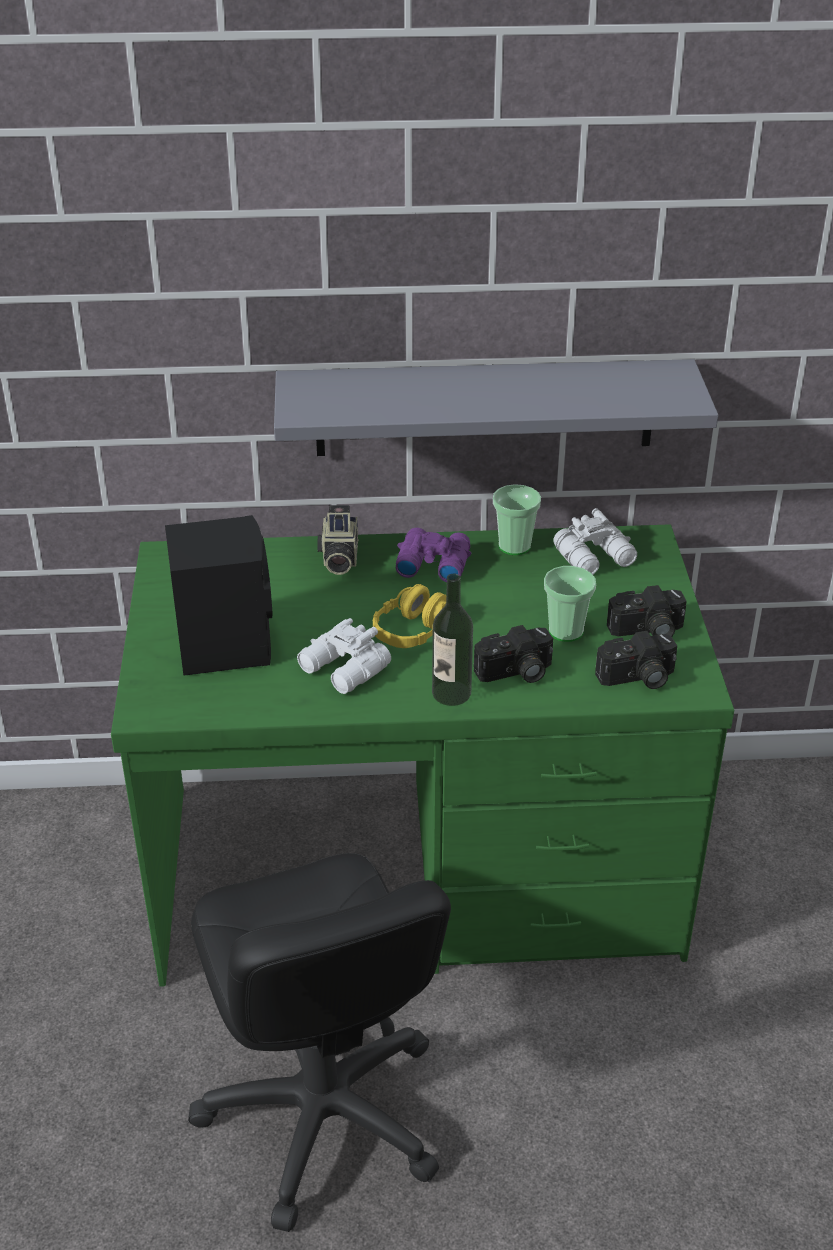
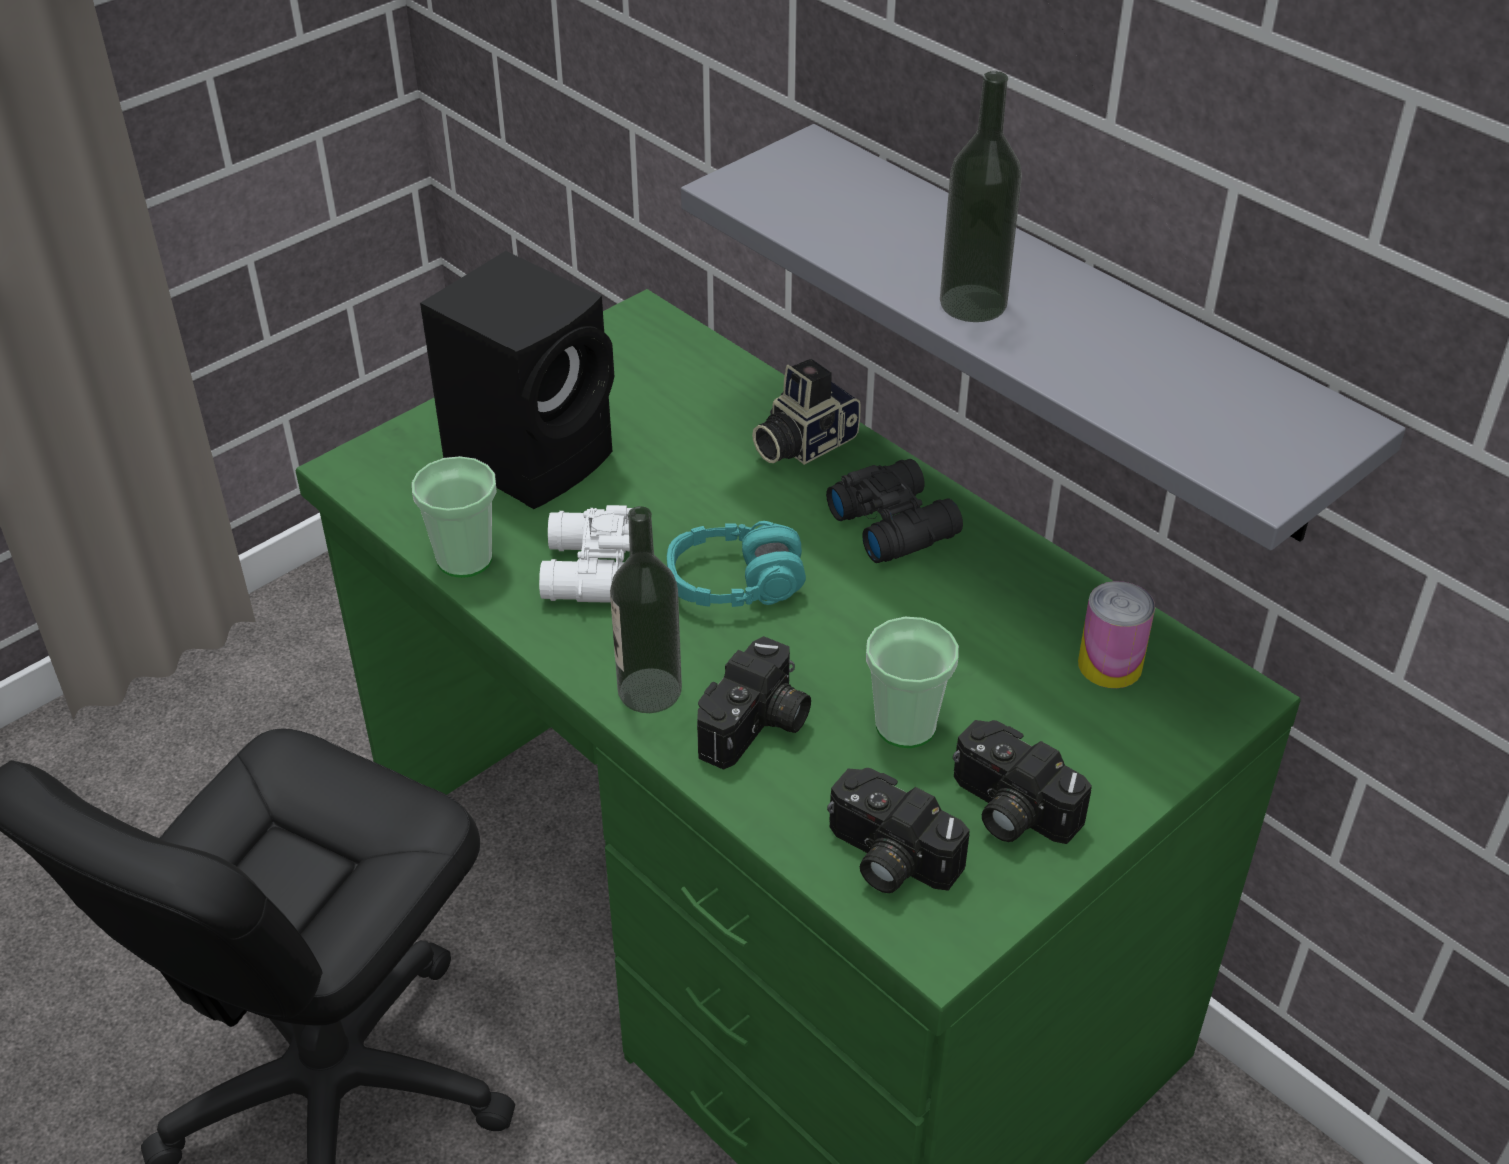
camera: 50 degrees right, 5 degrees up
(411, 630) = (735, 583): yellow headphones -> turquoise headphones
(432, 563) = (894, 522): purple binoculars -> black binoculars
(484, 402) = (973, 303): none -> bottle
(514, 546) = (1029, 573): cup -> cup (465, 559)
(516, 673) = (757, 727): camera -> camera turned 90 degrees counterclockwise
(596, 558) = (1110, 665): white binoculars -> can

